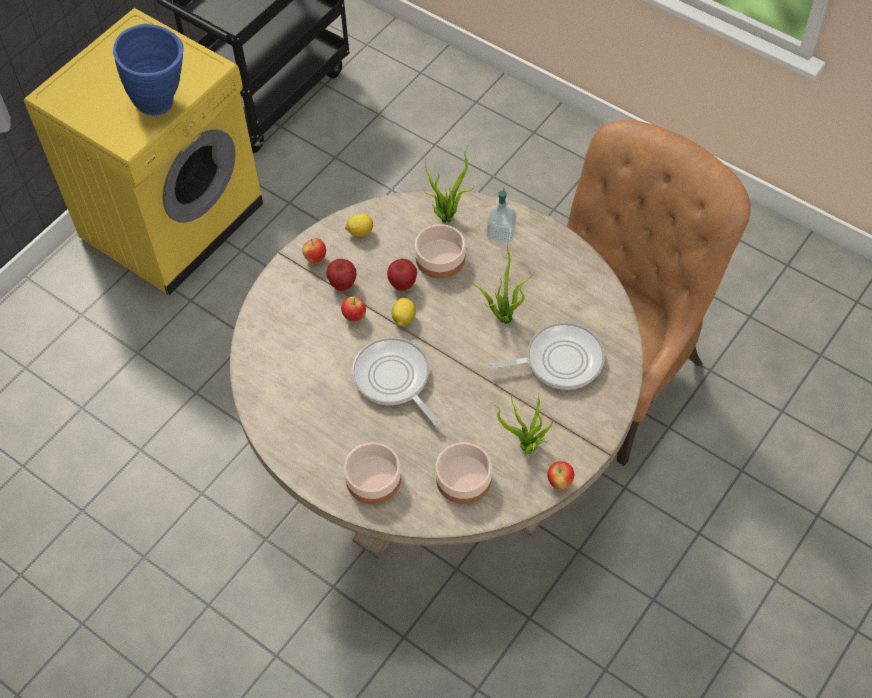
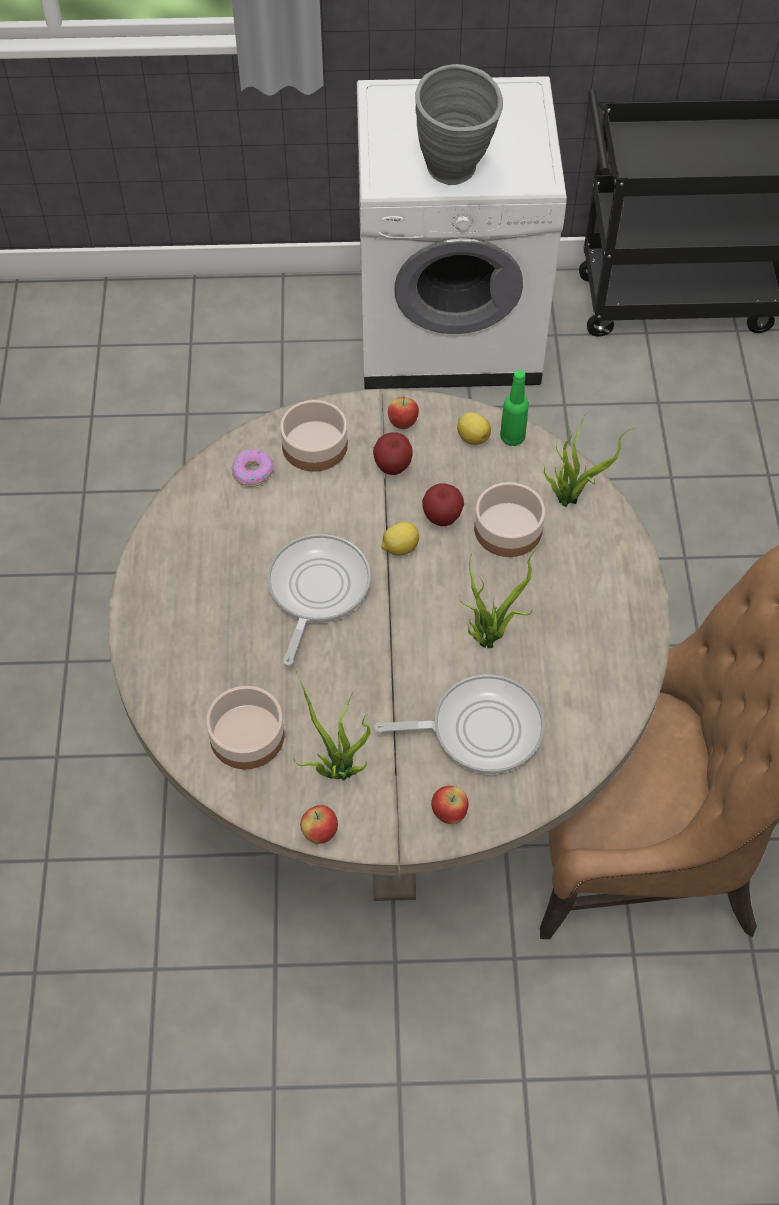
camera: 50 degrees right, 0 degrees up
(163, 104) = (456, 176): blue vase -> grey vase
(175, 222) = (449, 335): yellow washing machine -> white washing machine
(275, 358) = (252, 472): none -> donut
(354, 316) = (362, 504): apple -> apple (449, 813)
(372, 479) = (179, 652): bowl -> bowl (314, 445)
(378, 213) = (512, 437): none -> green bottle
(501, 233) = (596, 562): soap dispenser -> none
(559, 360) = (479, 729): frying pan -> frying pan turned 45 degrees counterclockwise

